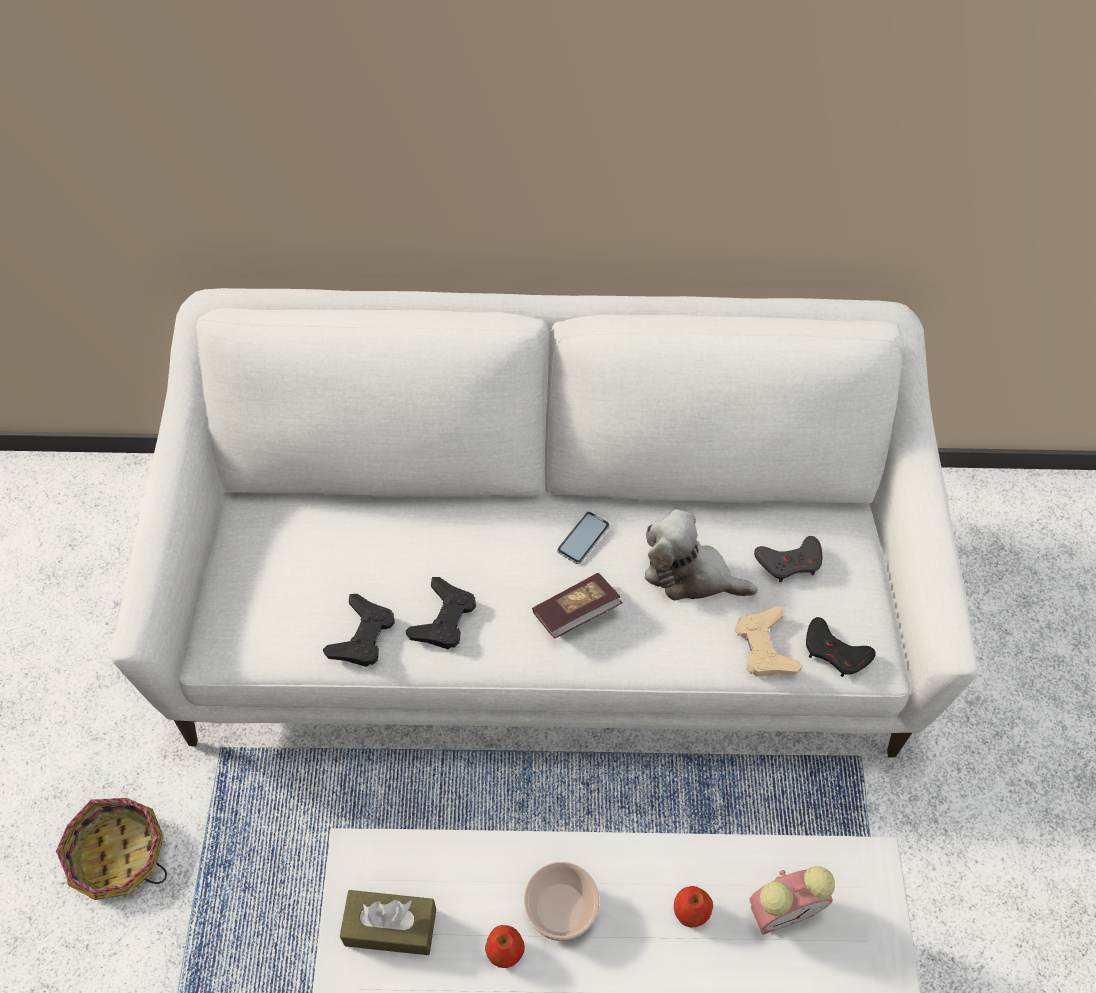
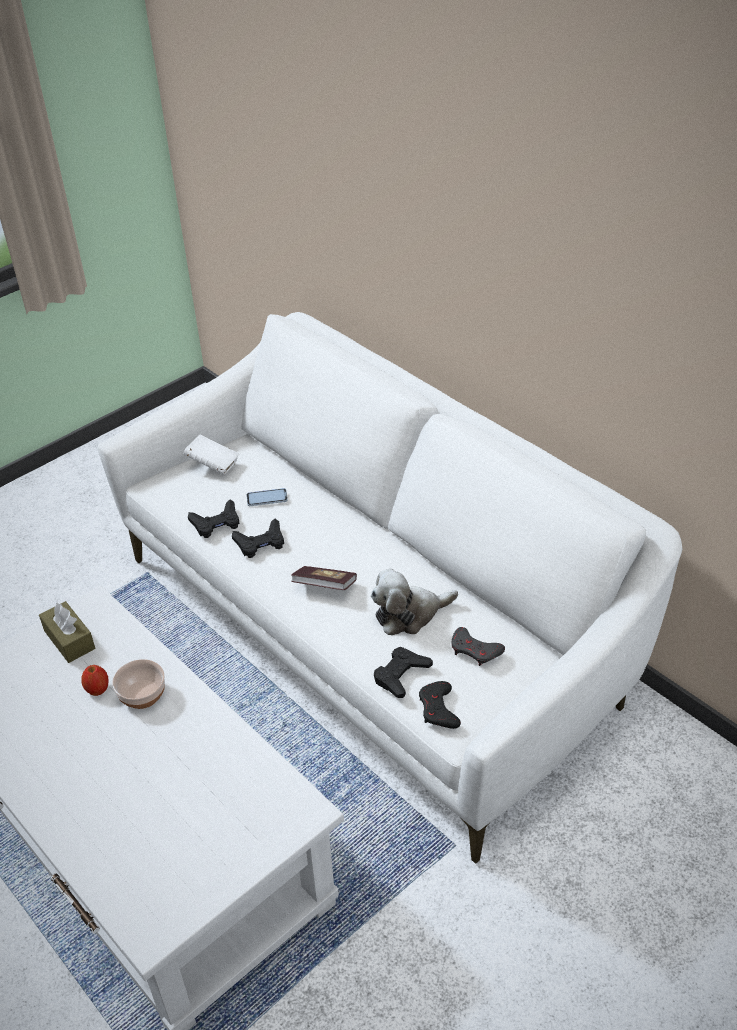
camera: 50 degrees right, 15 degrees down
(118, 855) = (56, 581): basket -> none
(255, 564) = (213, 464): none -> white book
(583, 538) = (376, 558): phone -> phone (267, 498)
(690, 574) = (409, 614): plush toy -> plush toy turned 90 degrees counterclockwise
(690, 912) = (194, 748): apple -> none
(764, 646) = (401, 675): beige game controller -> black game controller
(784, 909) = (239, 788): alarm clock -> none

